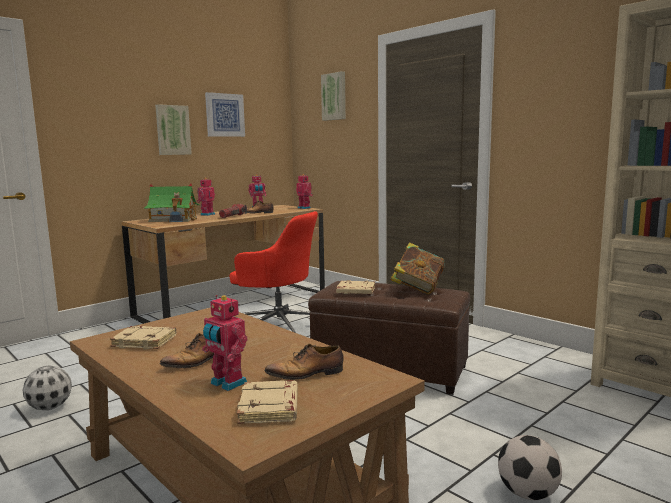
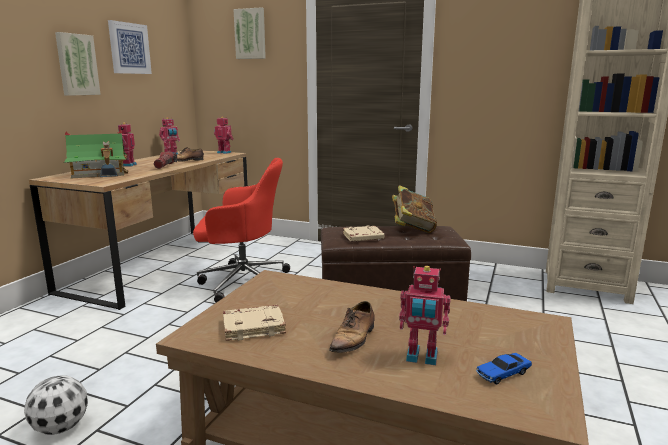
camera: 25 degrees left, 5 degrees up
(270, 408) = (502, 374): beige book -> toy car
(307, 374) = (475, 331): shoe -> none
(528, 493) = (599, 392): football -> none

